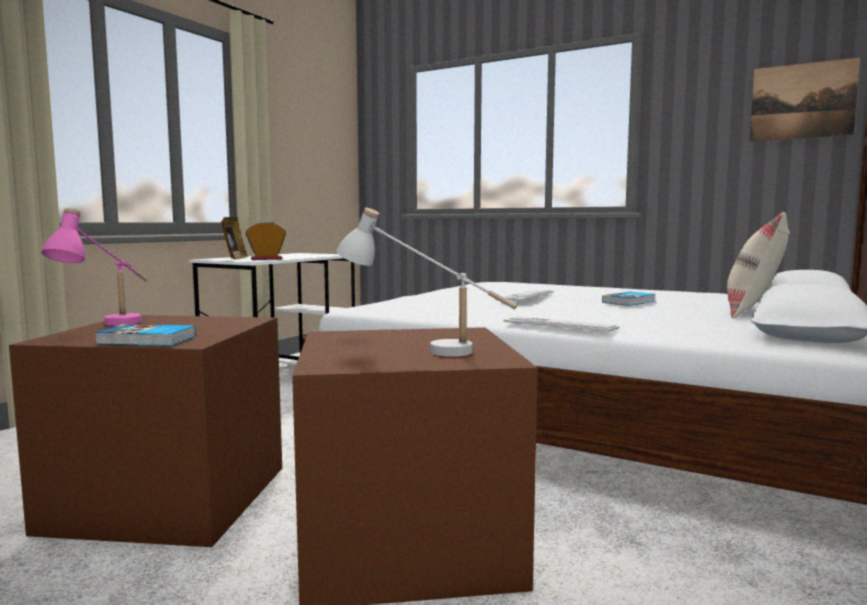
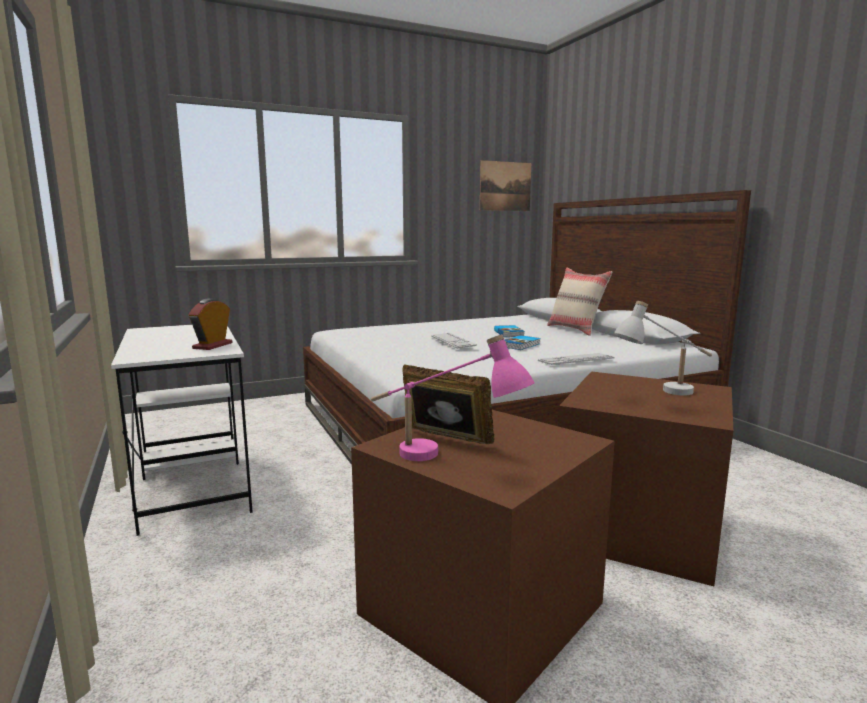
camera: 55 degrees left, 5 degrees up
(147, 340) = (554, 453): book -> book (521, 345)
(235, 259) = (169, 352): picture frame -> picture frame (445, 440)

